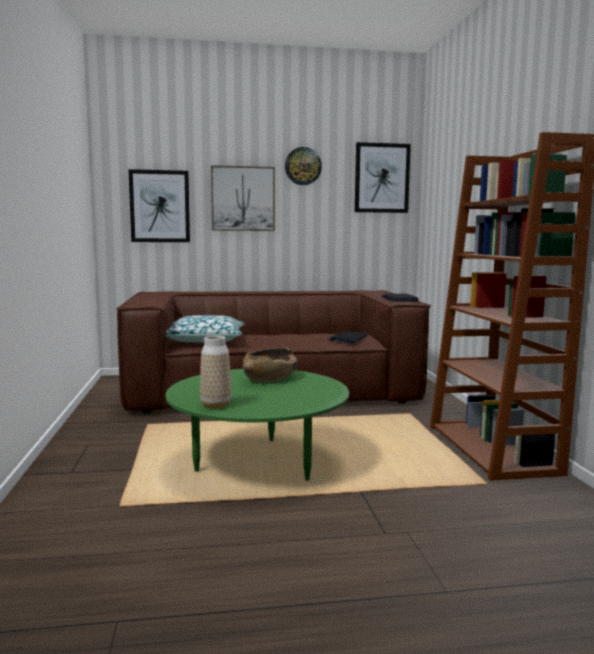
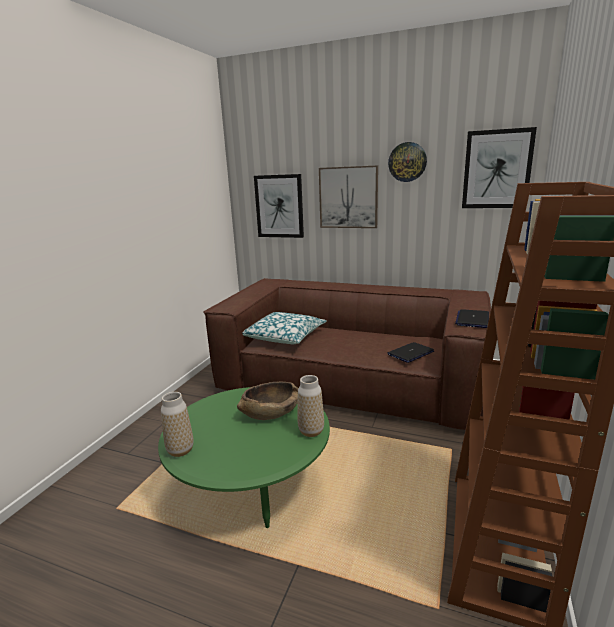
camera: 30 degrees right, 10 degrees up
(325, 381) = (311, 431): none -> vase

